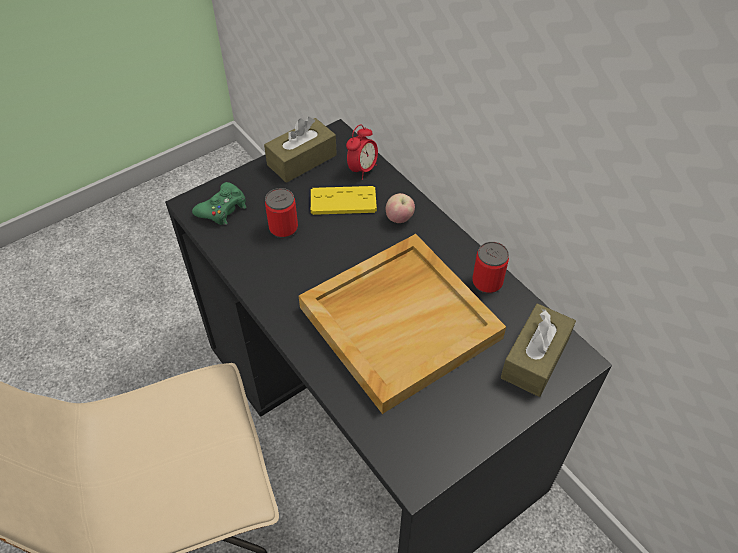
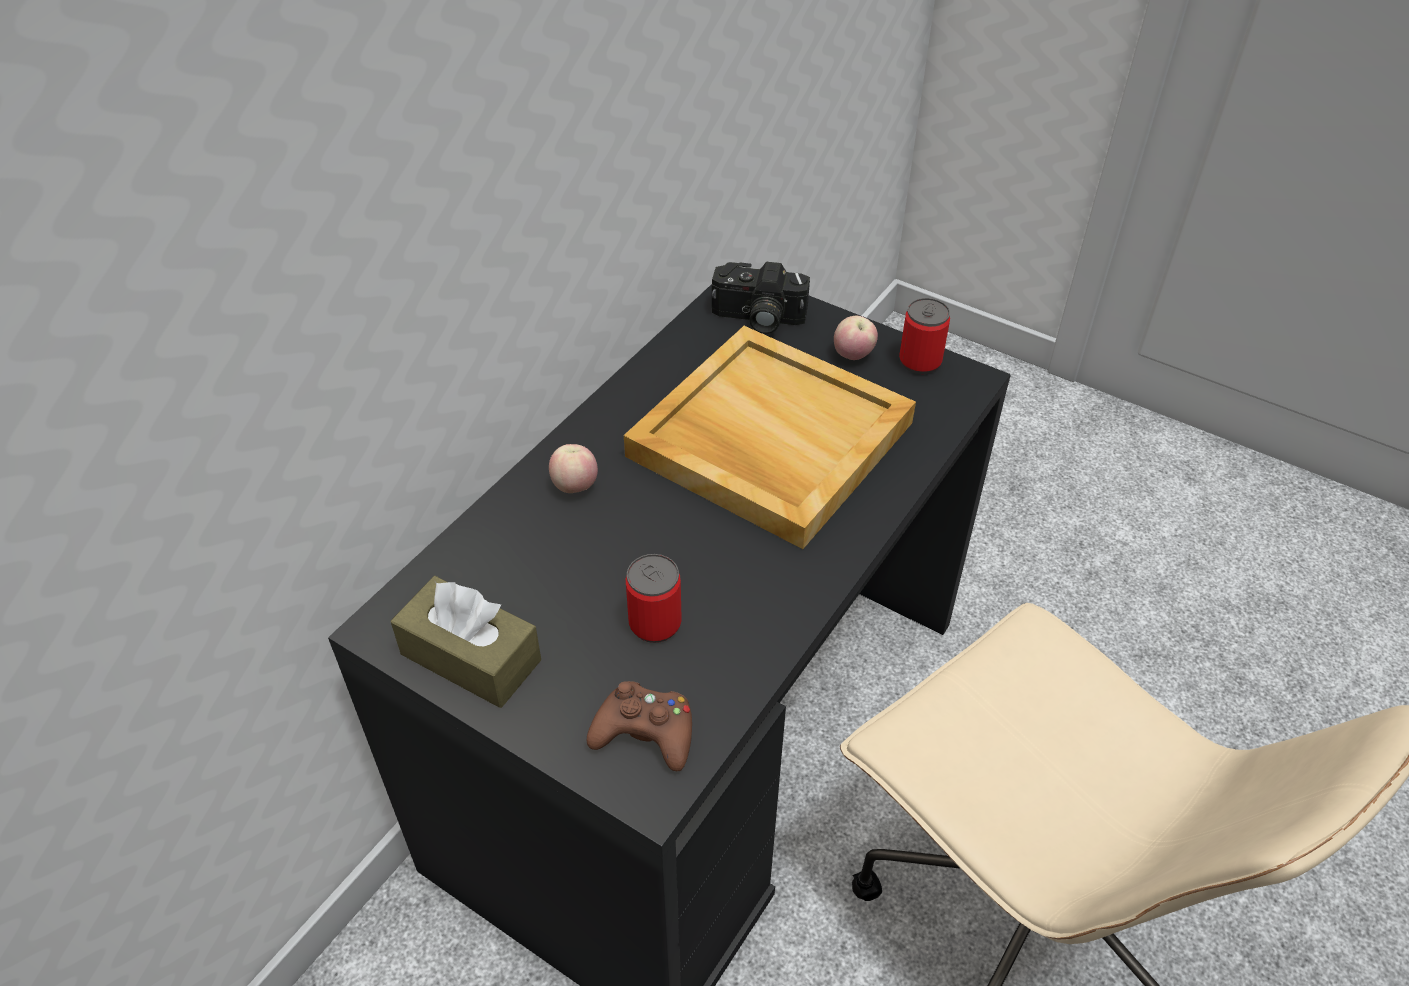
camera: 110 degrees left, 5 degrees down
(222, 209) = (645, 733): green game controller -> brown game controller
(343, 201) = (561, 564): yellow game controller -> none
(362, 169) = (472, 561): alarm clock -> none
(470, 405) = (853, 355): none -> apple
(487, 282) = (659, 374): can -> can (920, 361)
(535, 358) = (757, 318): brown tissue box -> camera

